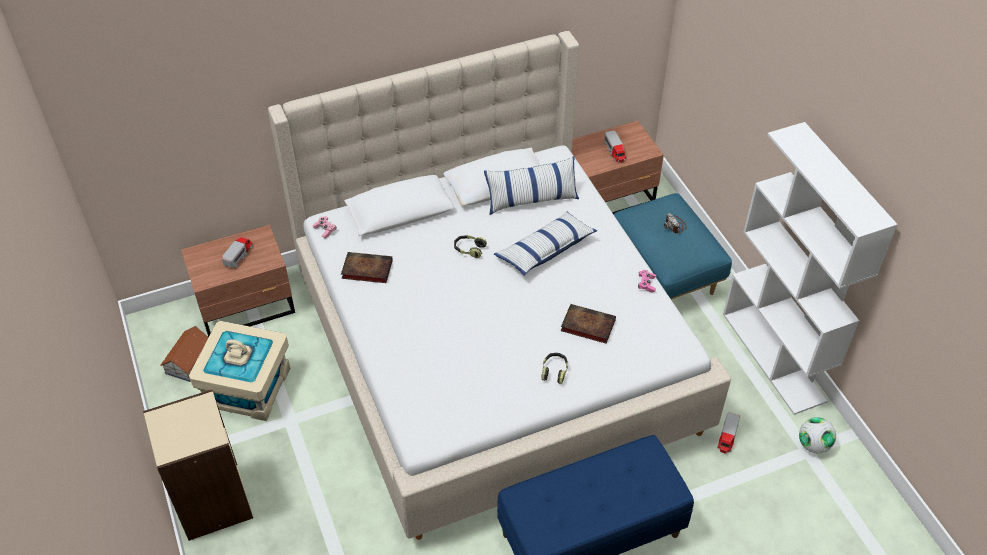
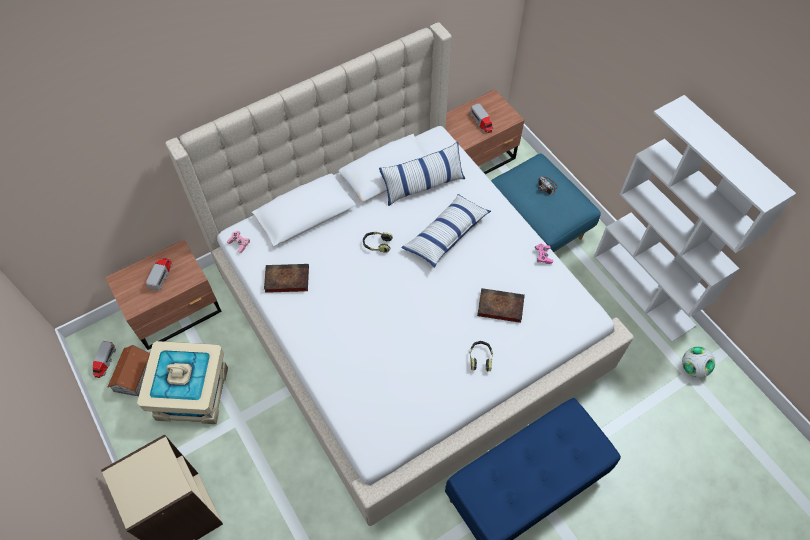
camera: 10 degrees left, 10 degrees up
(727, 437) = (621, 373): toy truck -> toy truck (105, 362)

